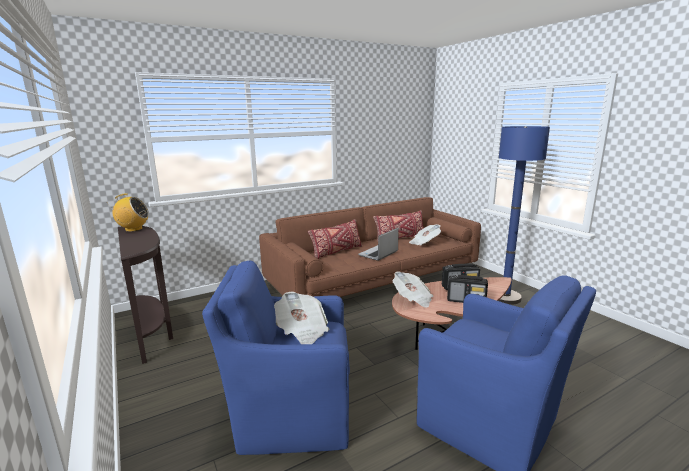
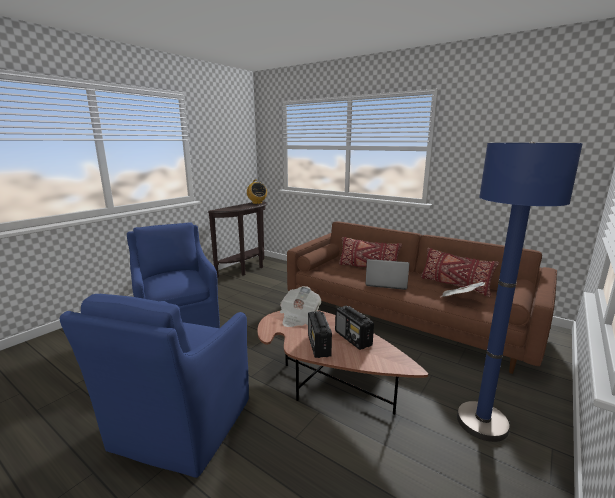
camera: 65 degrees right, 0 degrees up
(302, 331) = (179, 276): newspaper -> none

